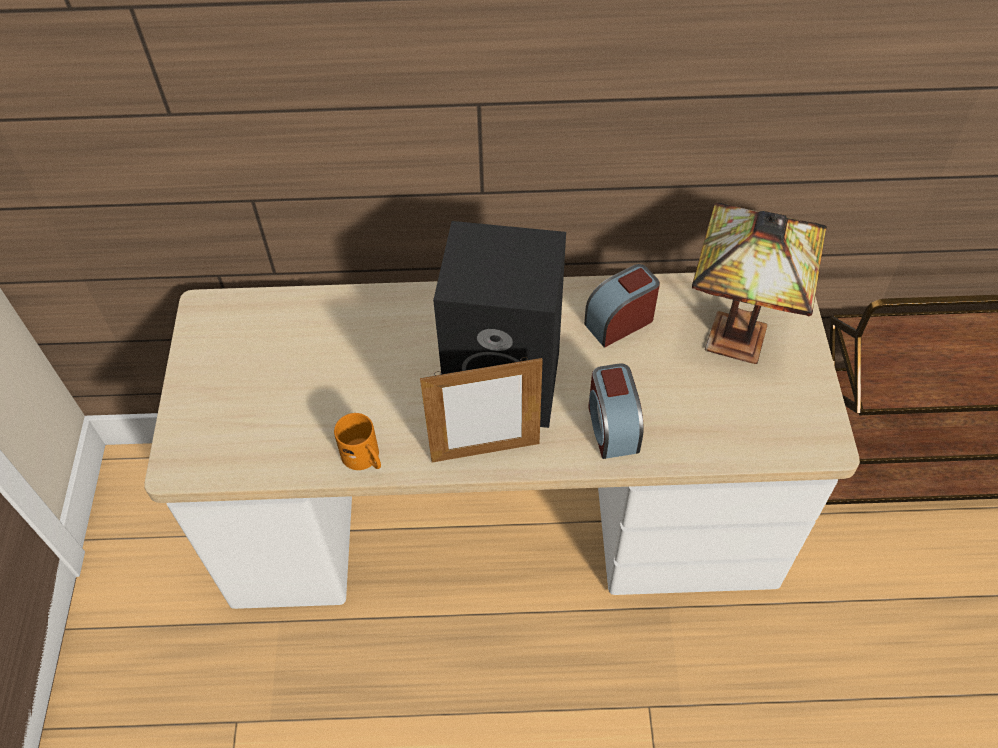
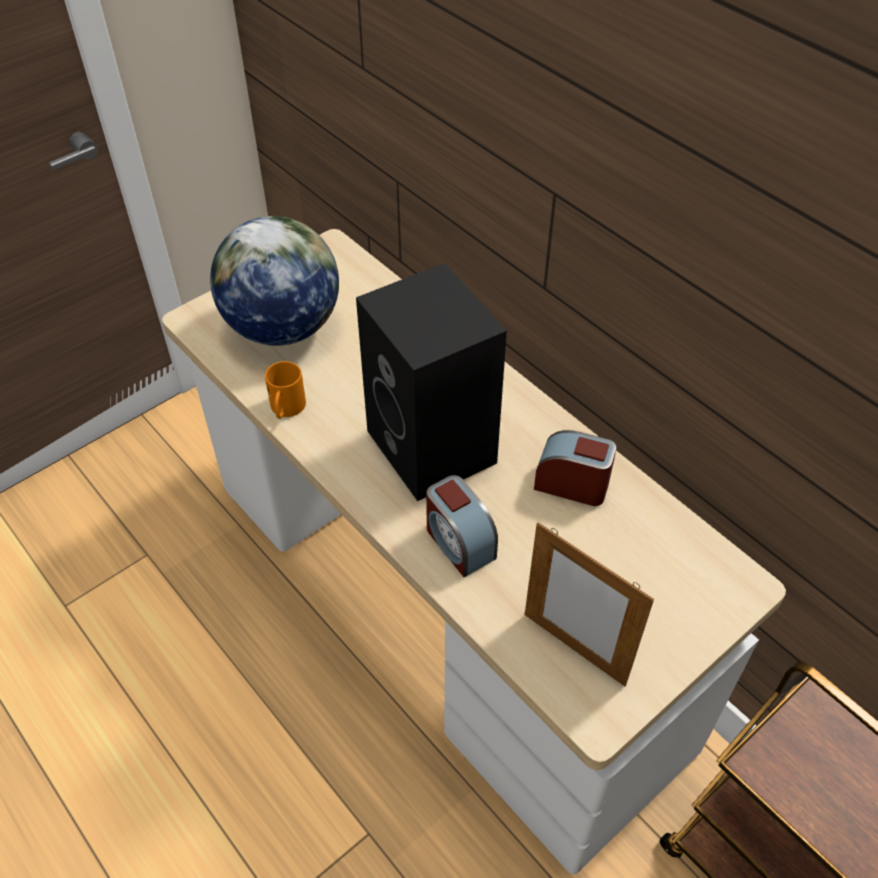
camera: 50 degrees right, 5 degrees down
(265, 404) = (282, 327): none -> globe
(485, 452) = (357, 475): picture frame -> picture frame (574, 649)
(612, 426) = (459, 542): alarm clock -> alarm clock turned 75 degrees counterclockwise
(734, 333) = (648, 574): table lamp -> none

